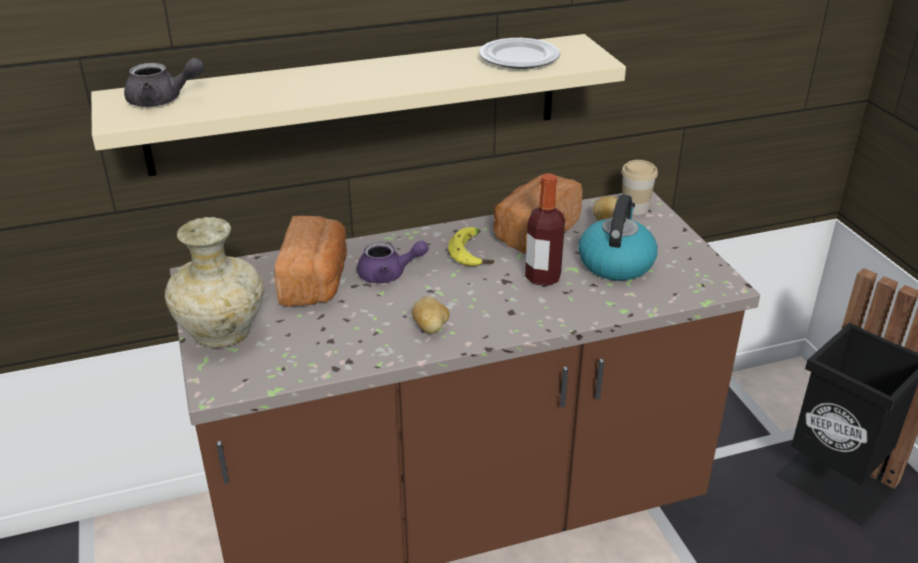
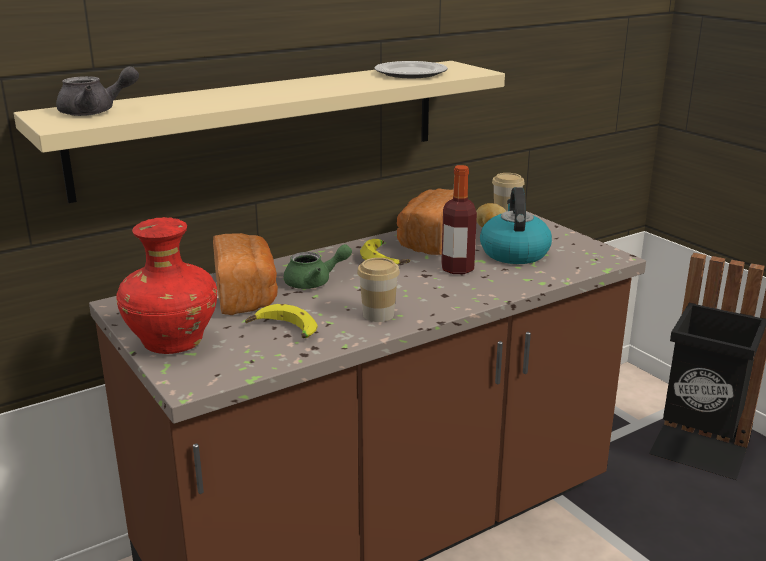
camera: 15 degrees left, 10 degrees down
(221, 333) = (172, 343): beige vase -> red vase
(328, 336) = (282, 332): none -> banana
(389, 274) = (315, 282): purple teapot -> green teapot
(431, 328) = (378, 315): potato -> cup

